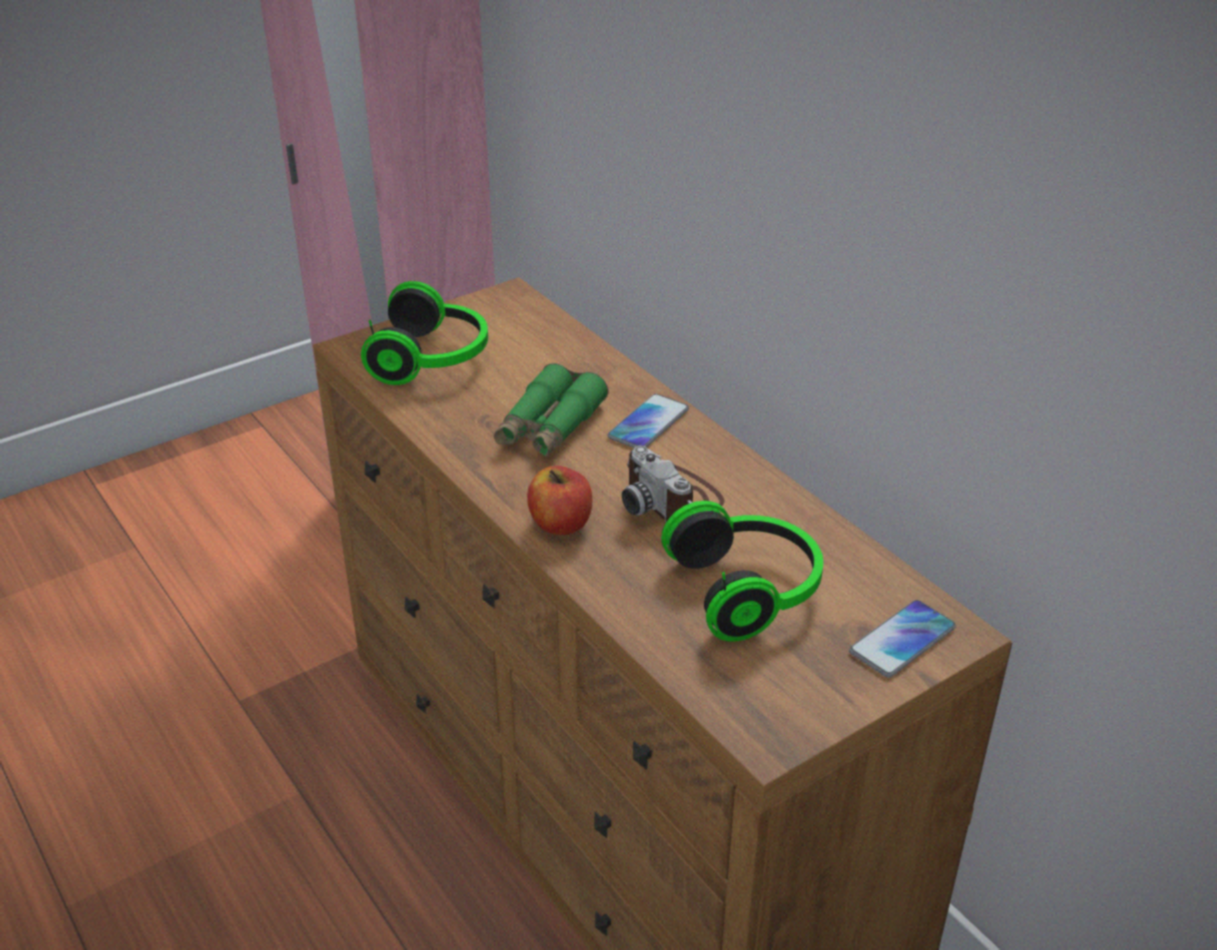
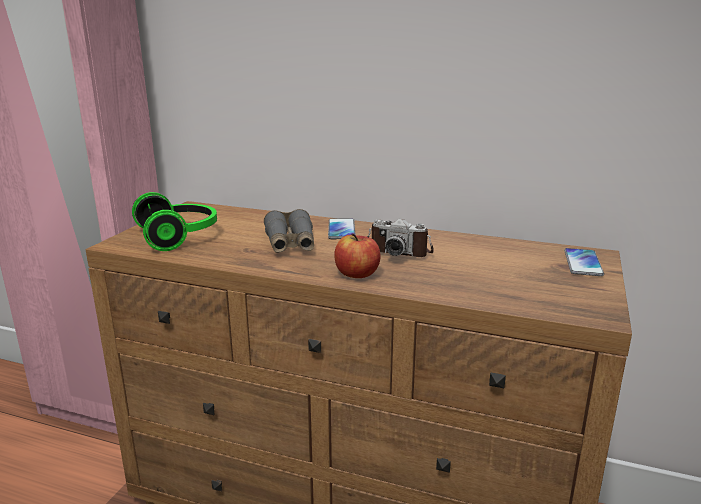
camera: 35 degrees left, 15 degrees down
(549, 426) = (290, 243): green binoculars -> grey binoculars
(748, 590) = (491, 268): headphones -> none

